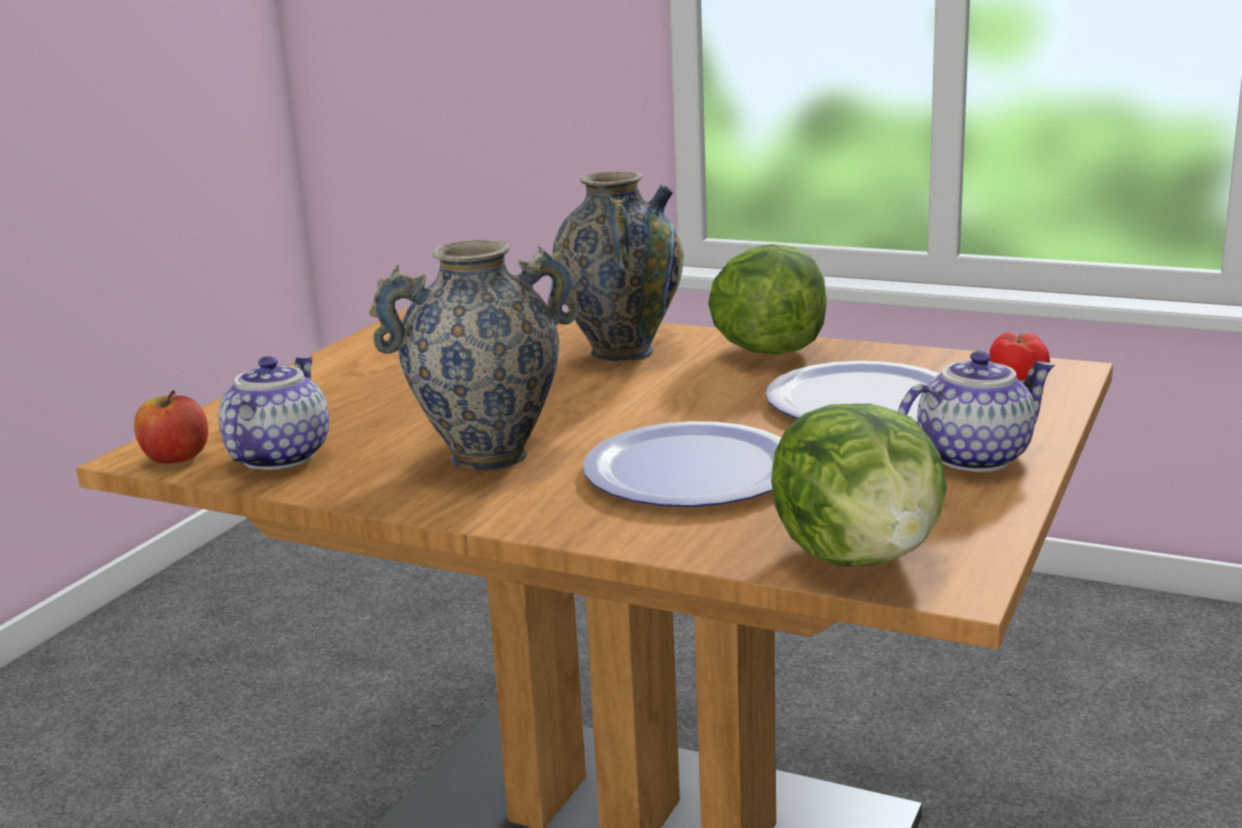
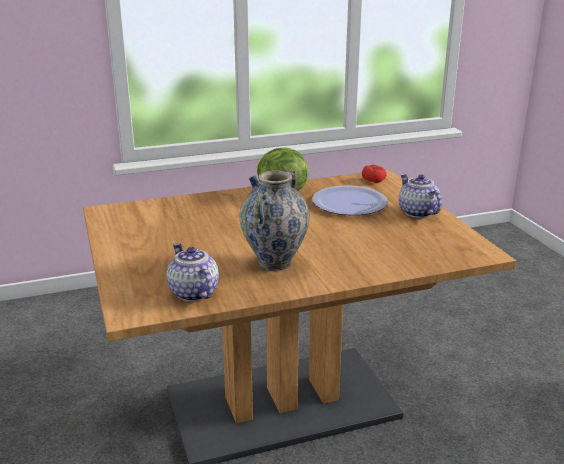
camera: 45 degrees left, 5 degrees up
(175, 457) = (147, 310): apple -> none
(622, 351) = (229, 207): vase -> none
(692, 470) = (351, 244): plate -> none
(861, 556) = (451, 254): lettuce -> none
(973, 457) = (416, 212): teapot -> teapot turned 45 degrees counterclockwise

